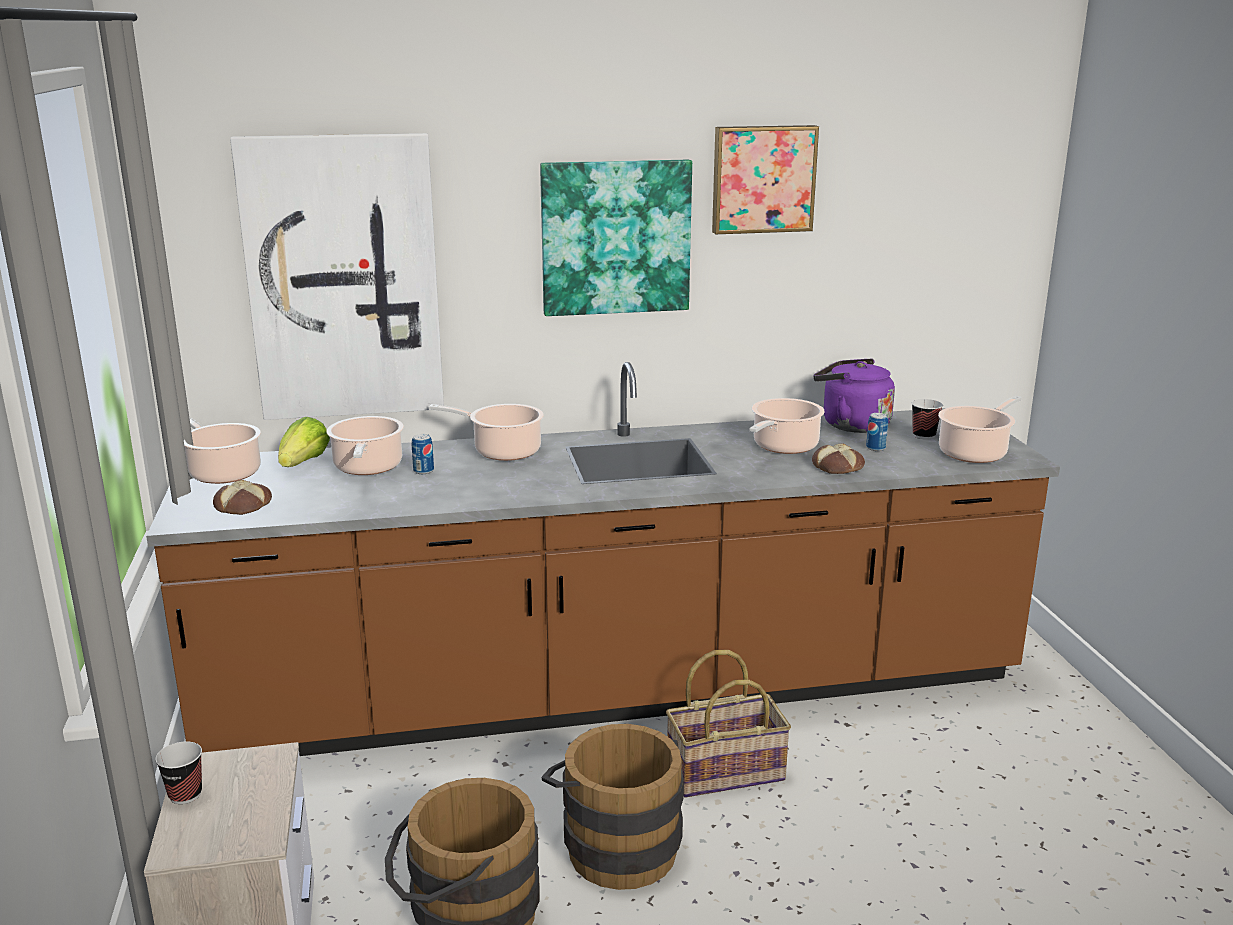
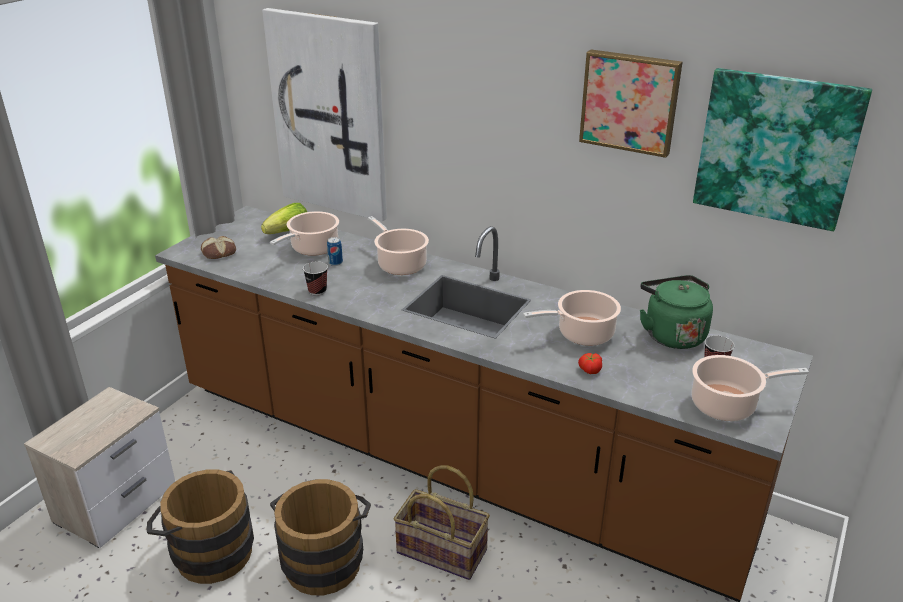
camera: 40 degrees right, 10 degrees up
(185, 794) = (84, 411): cup -> cup (317, 291)
(222, 472) = (245, 224): cooking pot -> none
(615, 237) = (506, 126): picture -> picture (776, 148)
(838, 467) = (589, 370): bread -> tomato
(851, 425) = (672, 334): purple kettle -> green kettle
(875, 448) = (651, 365): can -> none

